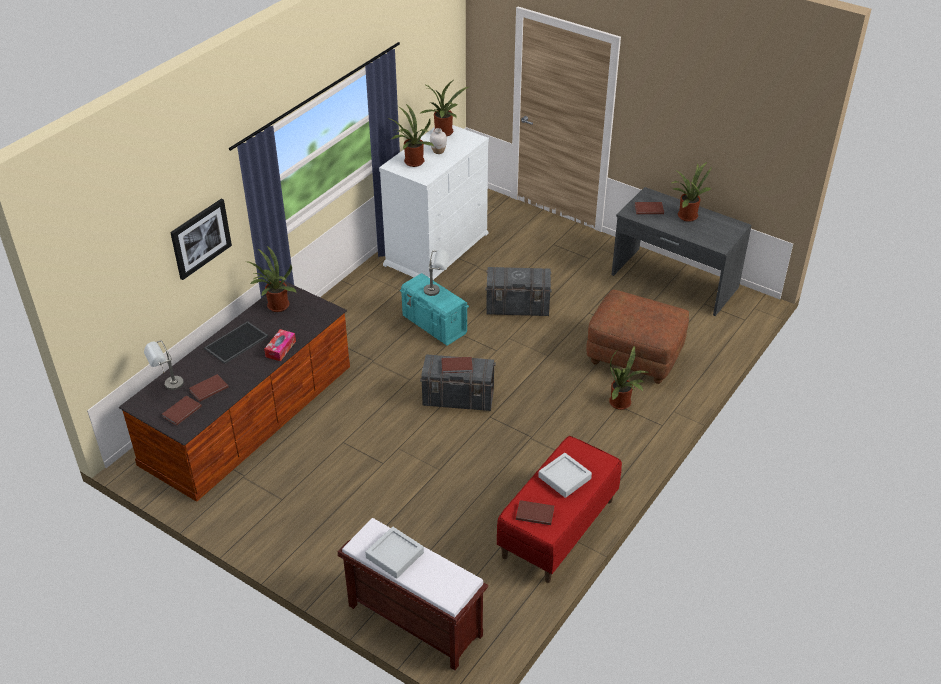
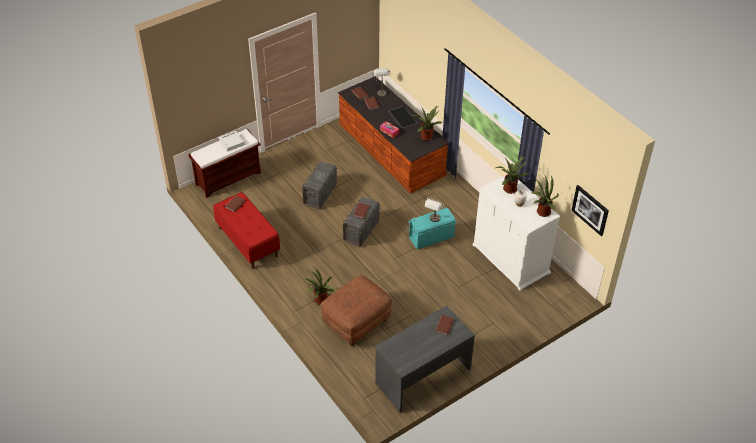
camera: 110 degrees right, 5 degrees up
(200, 238) = (433, 72): picture -> picture (590, 210)
(518, 307) = (431, 281): grey storage box -> grey storage box (320, 194)
(564, 478) = (250, 222): grey tray -> none
(686, 215) = (428, 344): potted plant -> none

